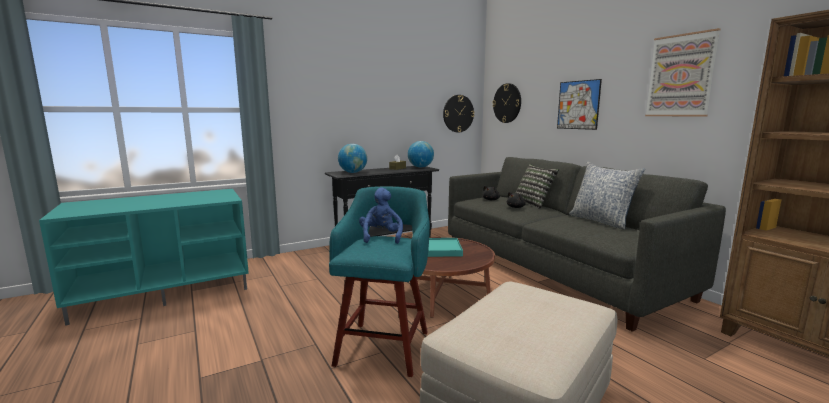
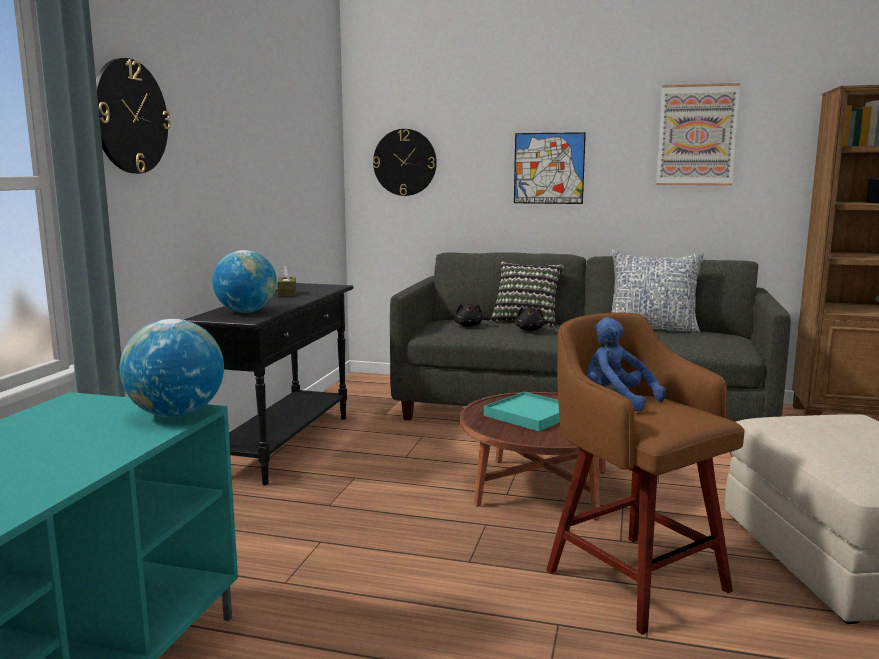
camera: 45 degrees left, 0 degrees up
(384, 346) = (632, 578): turquoise stool -> brown stool
(420, 167) = (313, 286): globe -> globe (176, 414)
(458, 113) = (323, 180): wall clock -> wall clock (130, 116)

